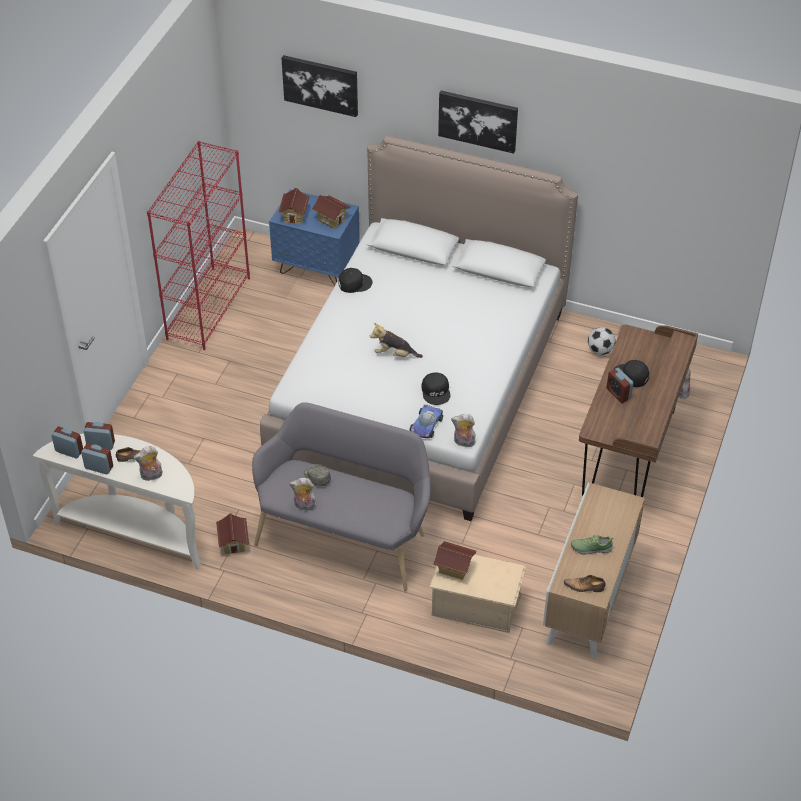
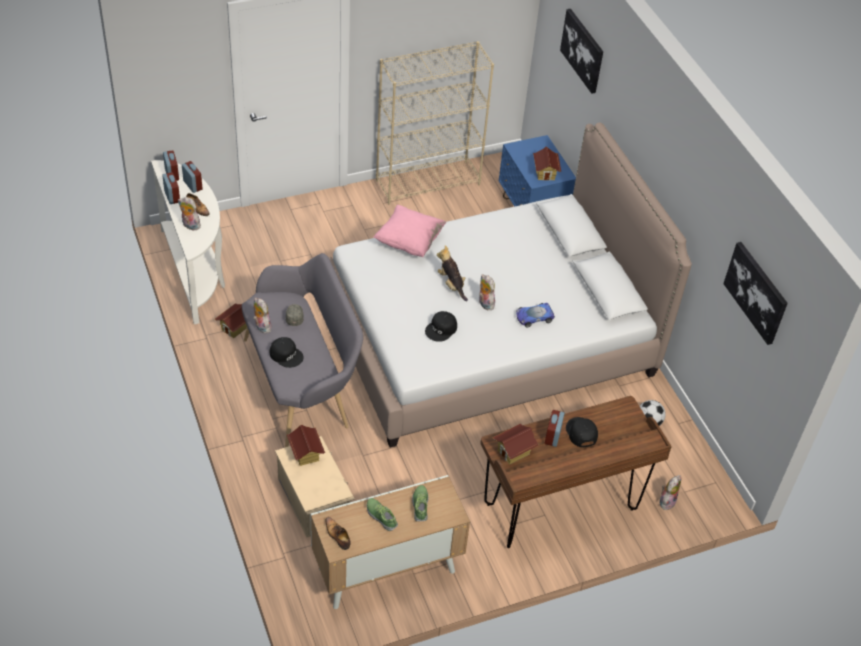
camera: 45 degrees right, 0 degrees up
(208, 307) = (428, 182): red bookcase -> beige bookcase
(294, 216) = (524, 153): toy house -> toy house (513, 452)
(319, 349) = (409, 242): none -> pink pillow
(354, 283) = (495, 221): black cap -> black cap (286, 354)
(426, 425) = (401, 343): toy car -> toy car (533, 317)
(463, 442) = (408, 375): plush toy -> plush toy (484, 303)
(478, 120) = (656, 148): picture -> picture (756, 292)
(603, 517) = (420, 506): none -> shoe

